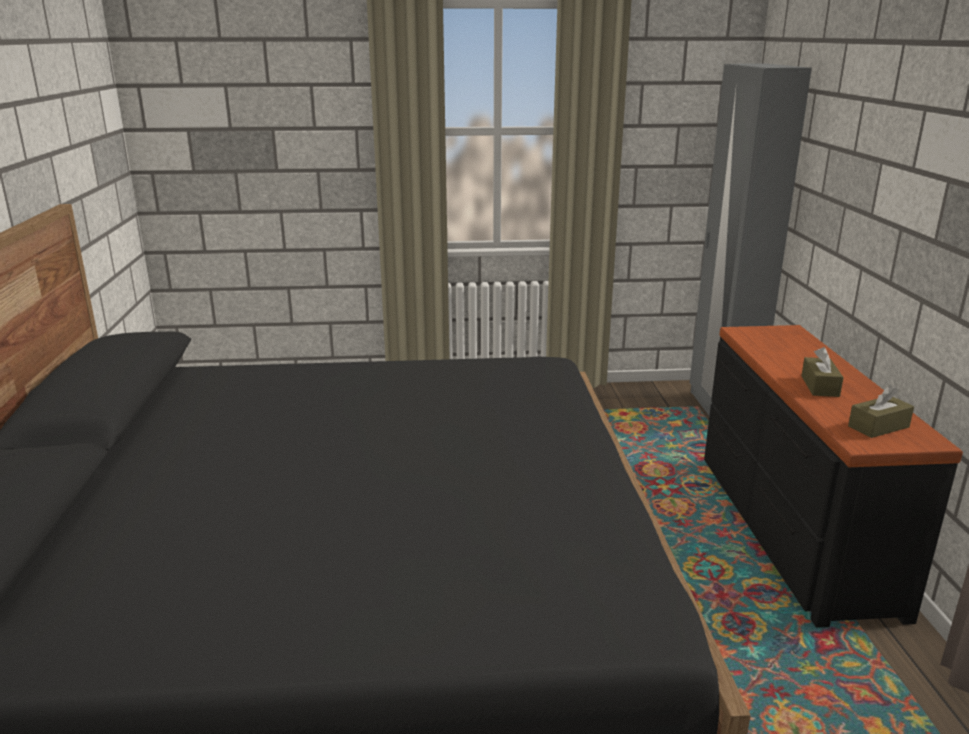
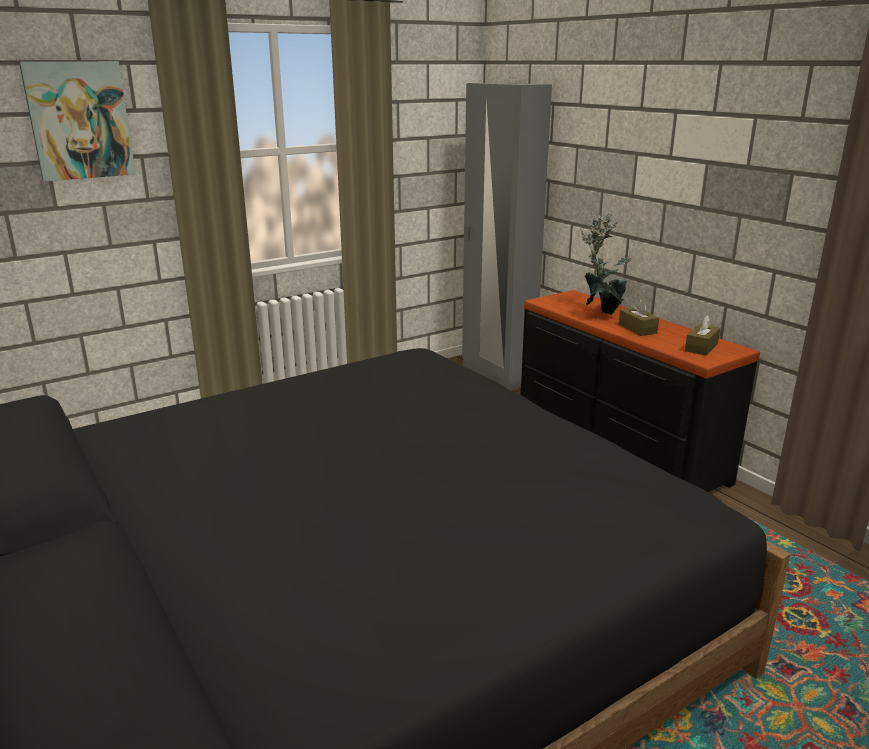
camera: 30 degrees left, 0 degrees up
(302, 92) = (79, 120): none -> picture
(799, 357) = (601, 312): none -> potted plant

